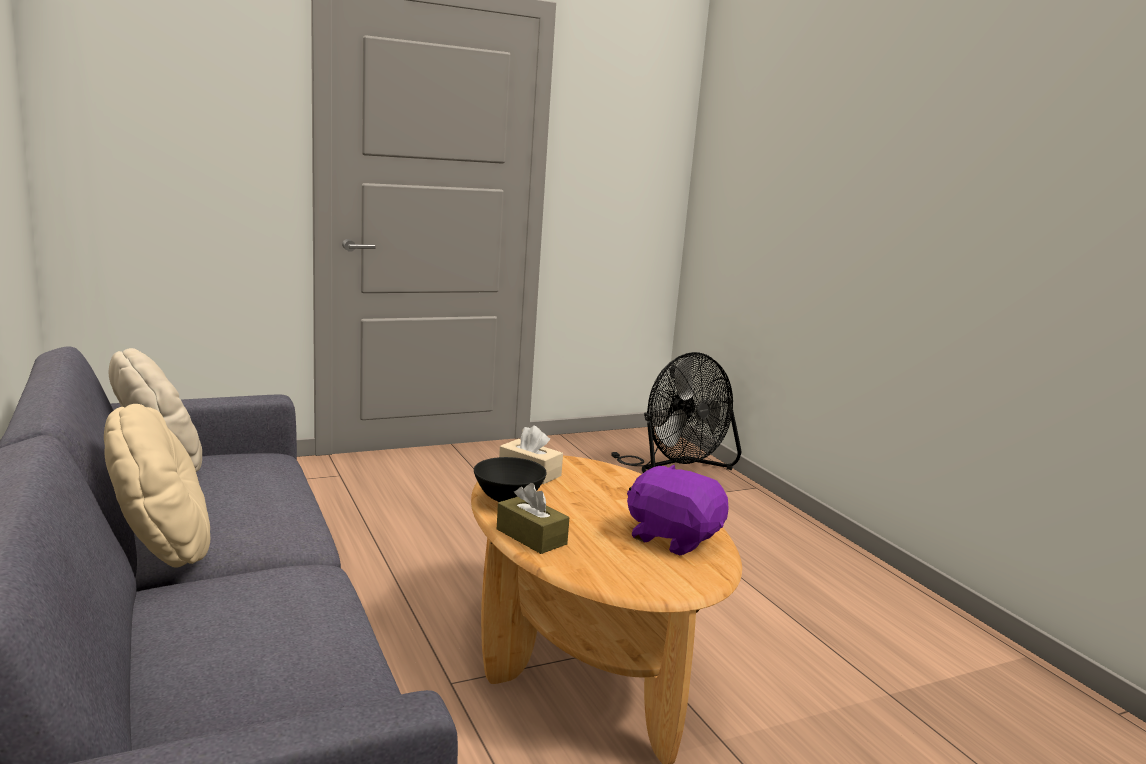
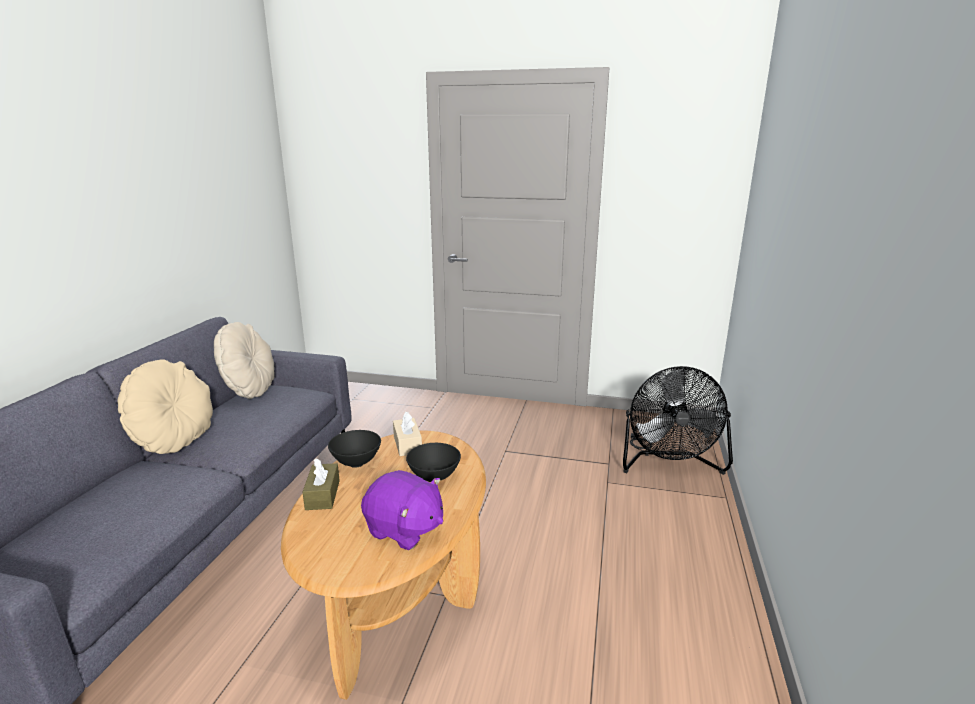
camera: 40 degrees right, 5 degrees up
(616, 492) = (434, 477): none -> black bowl
(673, 538) = (404, 530): purple plush toy -> purple plush toy turned 135 degrees clockwise

